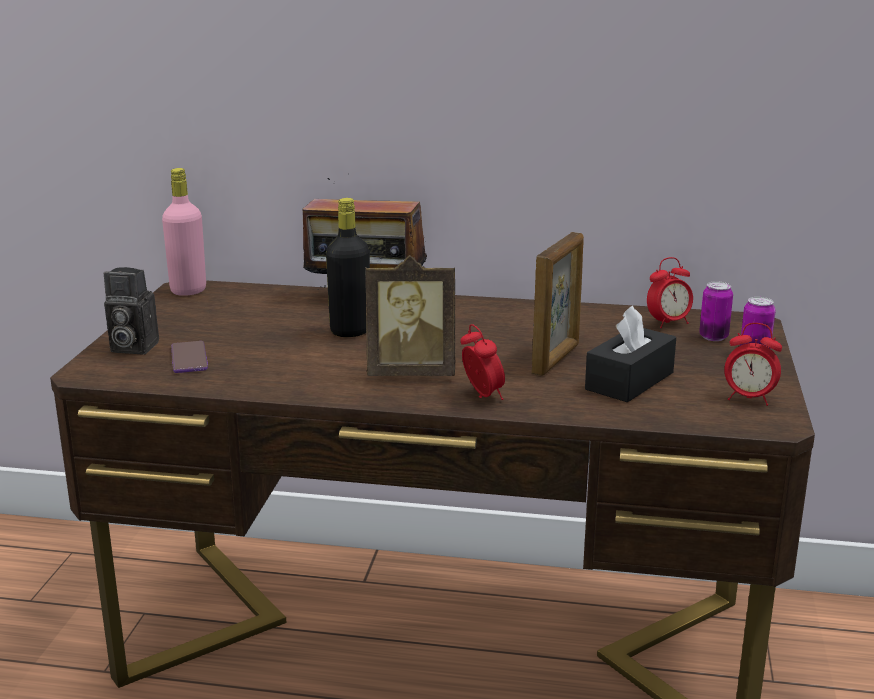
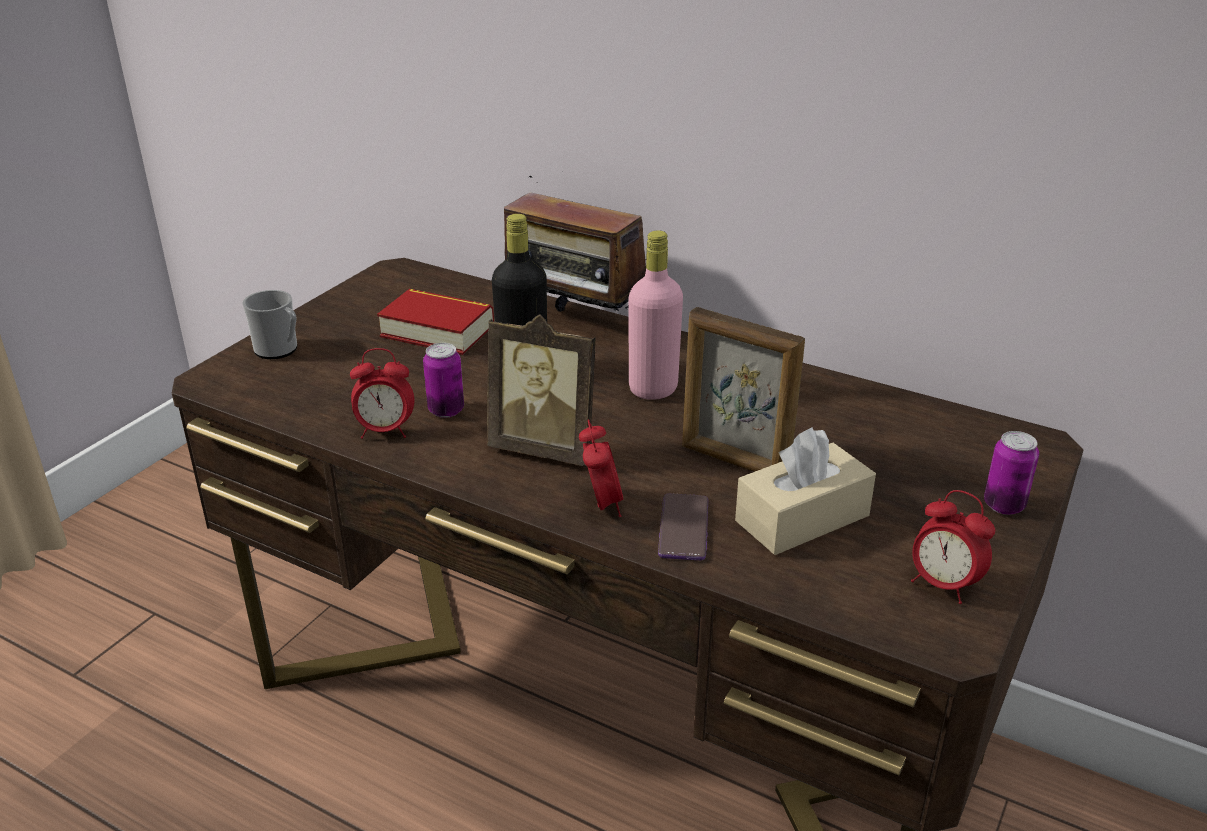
camera: 20 degrees right, 10 degrees up
(131, 347) = (279, 350): camera -> mug
(188, 290) = (396, 276): pink bottle -> pink bottle (653, 389)
(189, 358) = (325, 377): phone -> phone (683, 528)
(257, 319) = (437, 331): none -> book
(556, 359) = (734, 461): picture frame -> picture frame turned 75 degrees clockwise
(629, 381) = (802, 518): black tissue box -> beige tissue box
(668, 323) = (920, 427): alarm clock -> alarm clock (385, 431)
(713, 337) = (966, 463): can -> can (446, 410)

